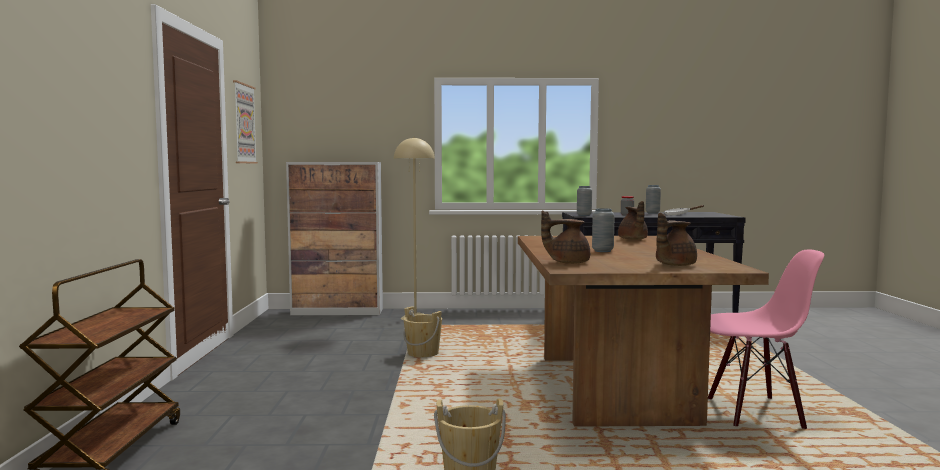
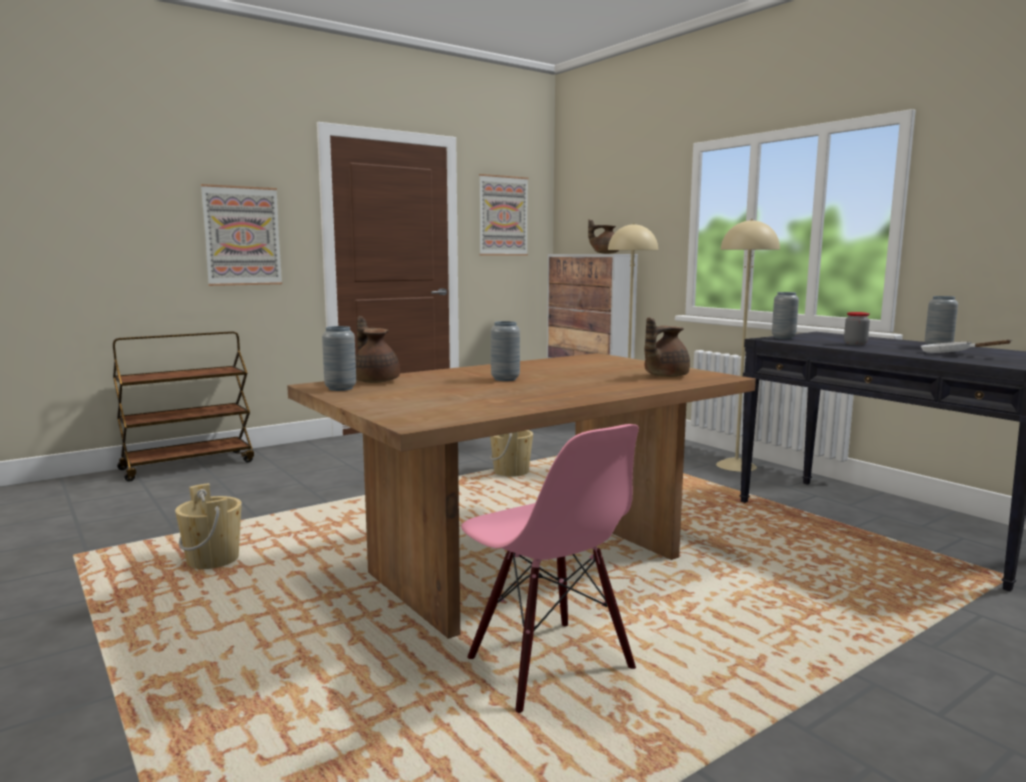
camera: 55 degrees right, 5 degrees up
(111, 135) = (242, 236): none -> picture
(512, 314) = (736, 465): none -> beige floor lamp
(591, 268) = (340, 388): none -> grey vase
(673, 265) = (413, 403): brown teapot -> brown teapot (605, 253)

